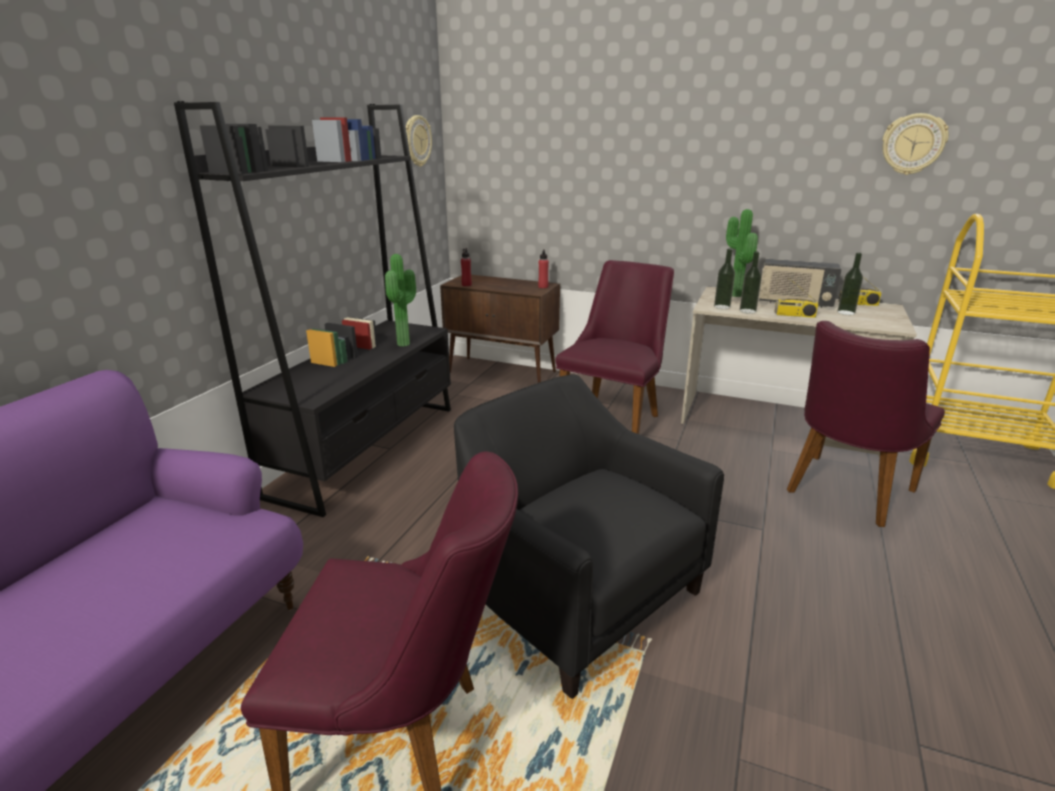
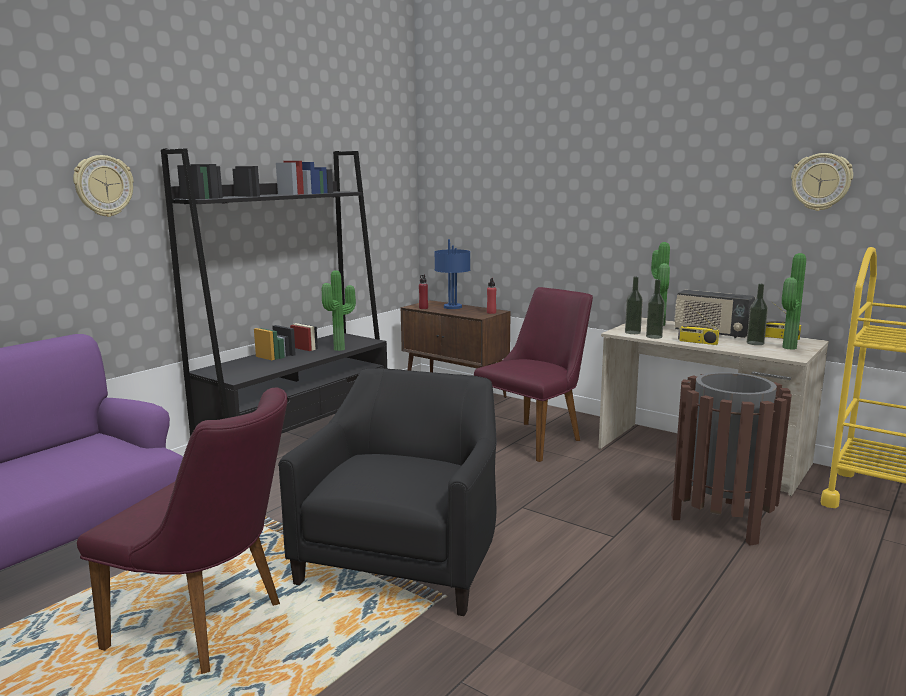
camera: 15 degrees right, 10 degrees down
(417, 141) = (386, 181): wall clock -> wall clock (103, 186)
(497, 282) = (453, 307): none -> blue table lamp
(575, 594) = (404, 558): black armchair -> black armchair turned 45 degrees clockwise
(843, 494) = (722, 520): purple chair -> brown trash can
(878, 316) = (786, 347): none -> potted plant

